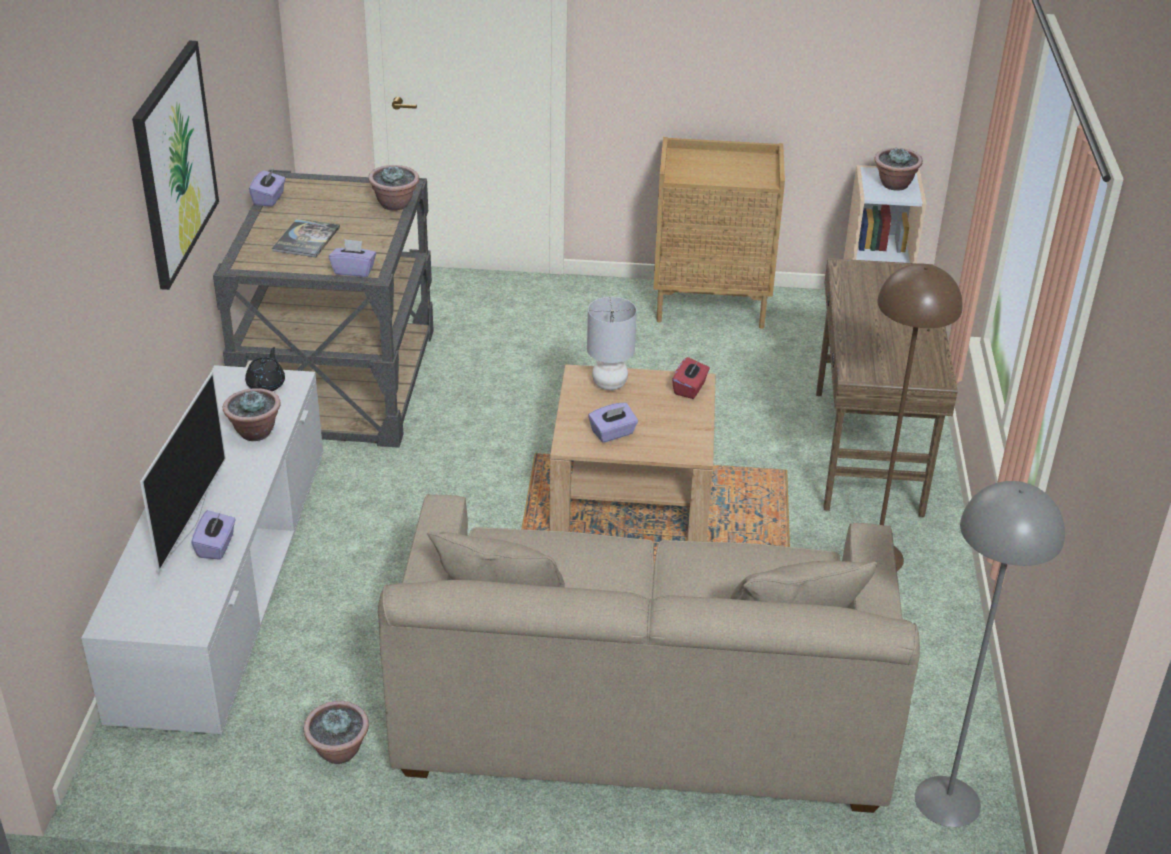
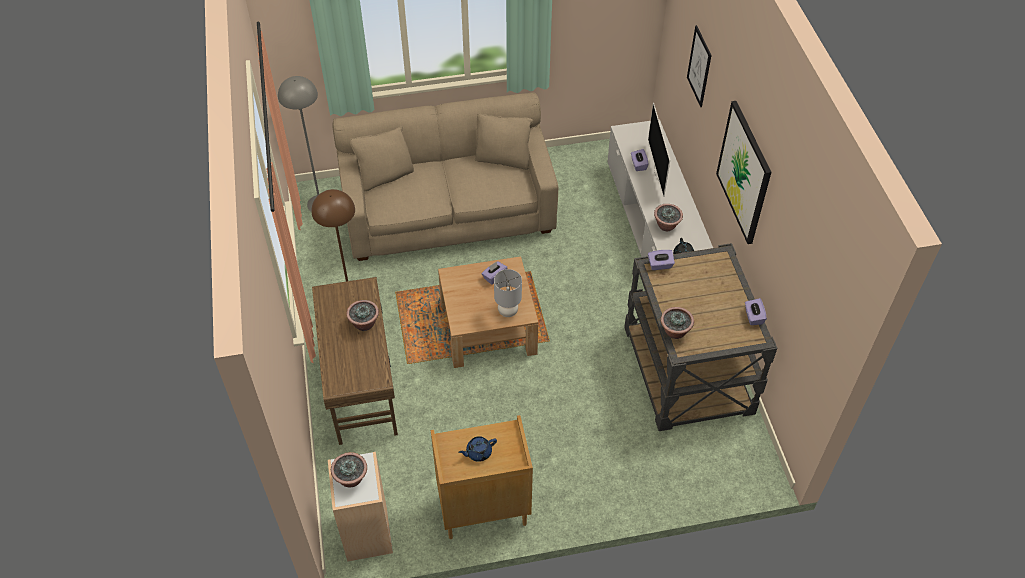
camera: 165 degrees right, 15 degrees up
(76, 290) = (699, 66): none -> picture
(306, 239) = (704, 286): book -> none
(339, 752) = (561, 170): potted plant -> potted plant (364, 324)
(690, 388) = (462, 319): red tissue box -> none
(725, 167) = (478, 452): none -> blue teapot

